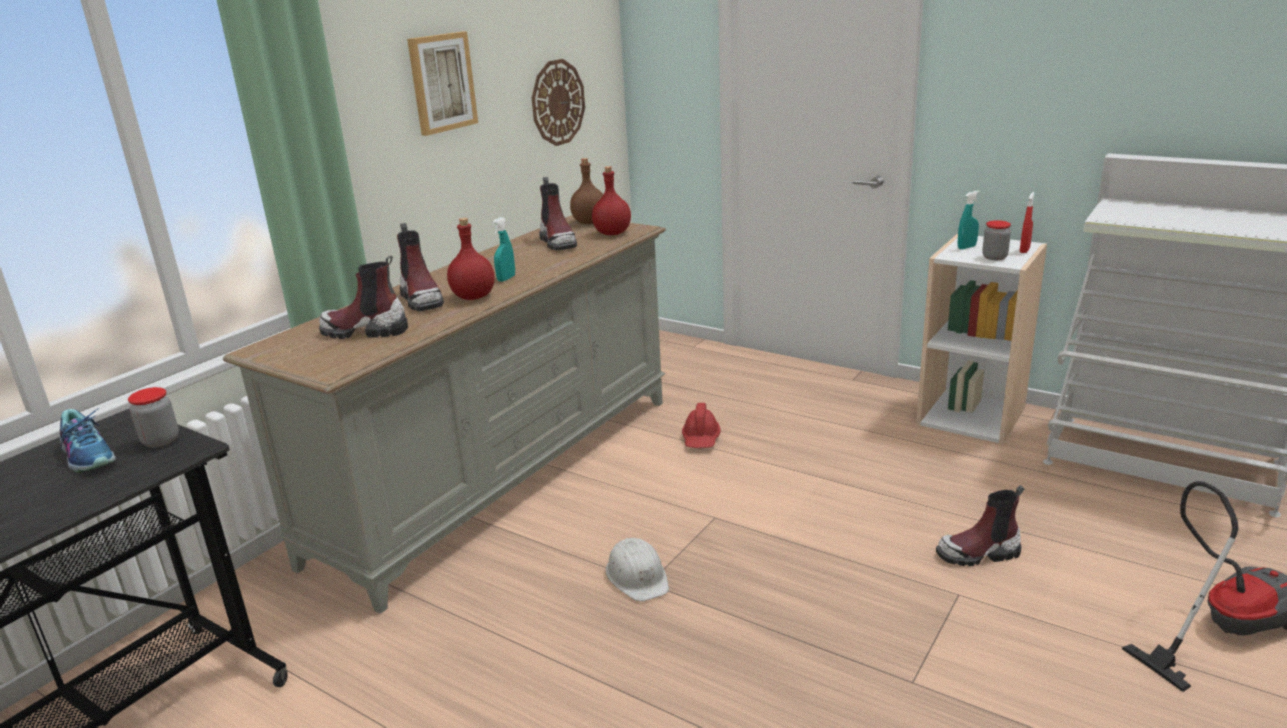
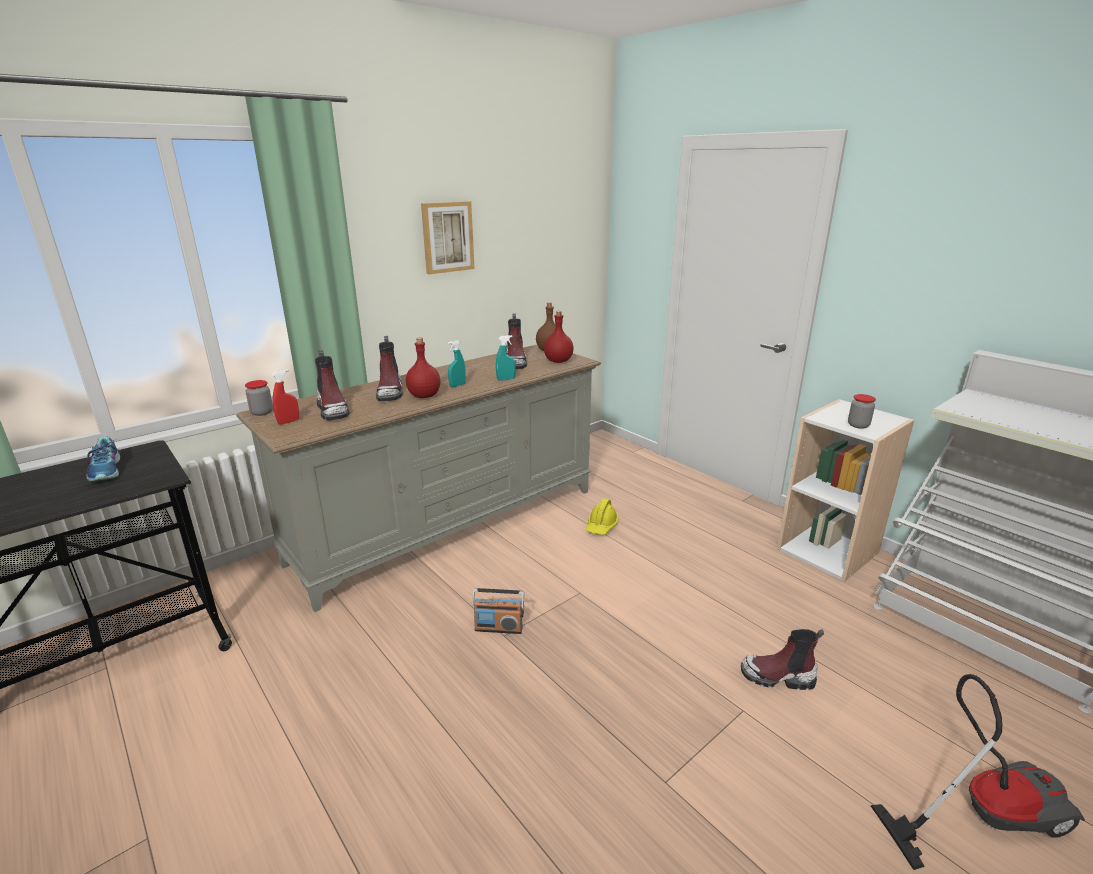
camera: 15 degrees right, 0 degrees up
(161, 441) = (154, 468): jar -> jar (262, 412)
(364, 331) = (333, 410): boot -> boot turned 135 degrees counterclockwise
(557, 102) = (547, 259): wall clock -> none
(637, 576) = (498, 627): white hard hat -> radio
(701, 439) = (601, 526): red hard hat -> yellow hard hat
(966, 247) = (839, 412): turquoise spray bottle -> turquoise spray bottle (506, 379)
(1024, 250) = (889, 423): red spray bottle -> red spray bottle (288, 422)

